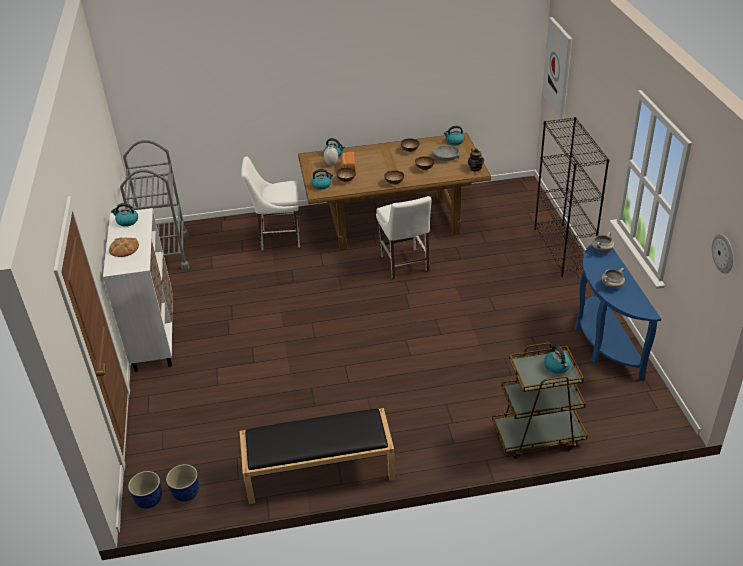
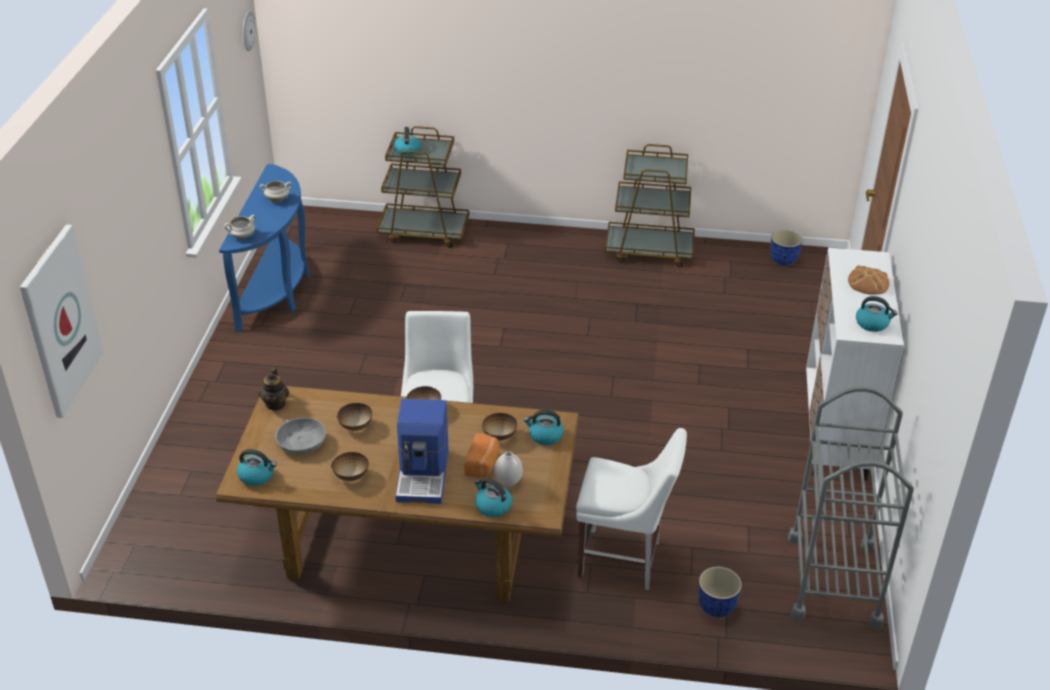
camera: 165 degrees left, 0 degrees up
(150, 500) = (819, 263): planter -> planter (715, 607)
(318, 471) = (649, 251): black bench -> brown cart
(375, 158) = (424, 474): none -> coffee machine
(563, 250) = (198, 414): black bookcase -> none

